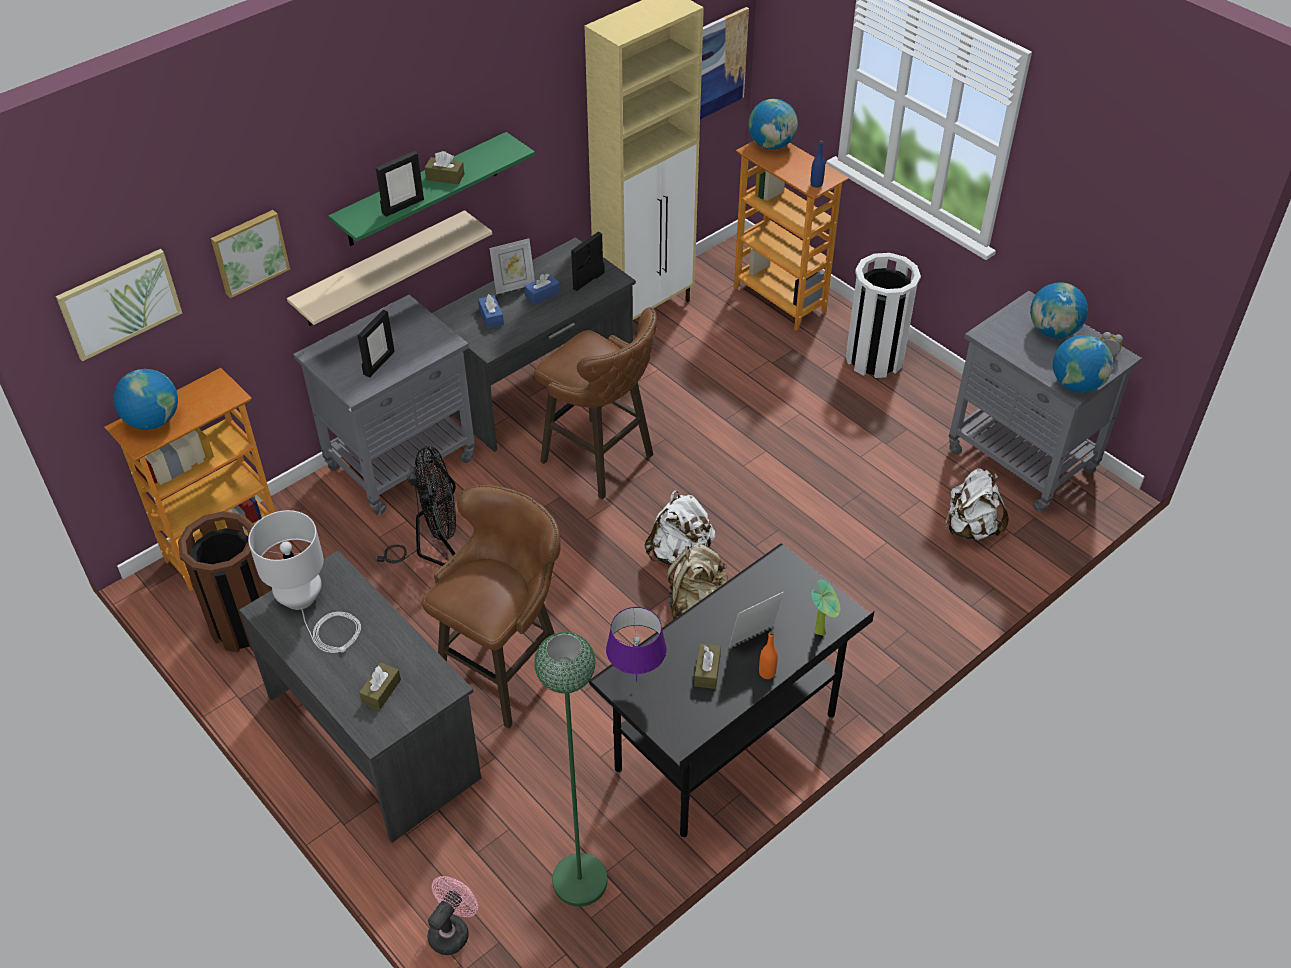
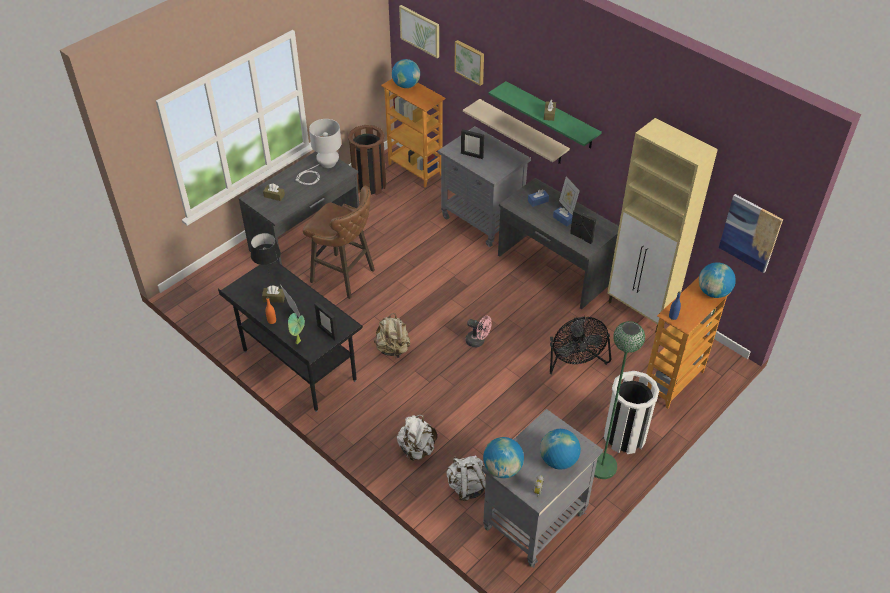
camera: 85 degrees right, 0 degrees up
(403, 206) = (519, 103): picture frame -> picture frame (328, 332)
(432, 538) = (430, 239): black fan -> black fan (572, 360)
(452, 930) = (204, 275): pink fan -> pink fan (478, 341)
(579, 881) = (224, 315): green floor lamp -> green floor lamp (601, 466)
(601, 460) = (498, 301): brown stool -> none
(637, 681) = (269, 273): purple table lamp -> black table lamp
(679, 552) = (431, 340): white backpack -> white backpack (417, 449)

